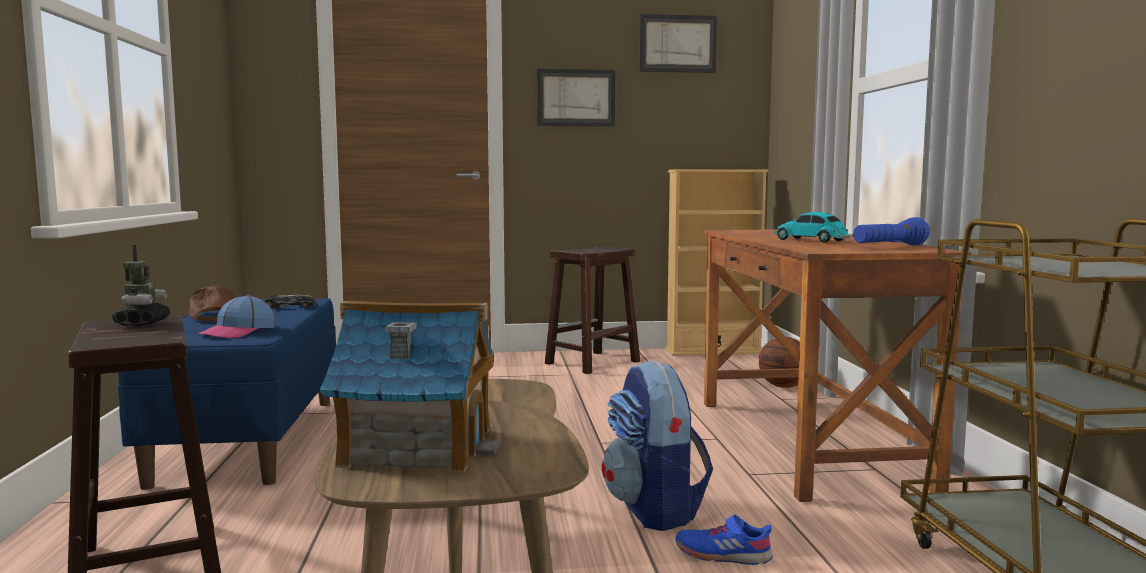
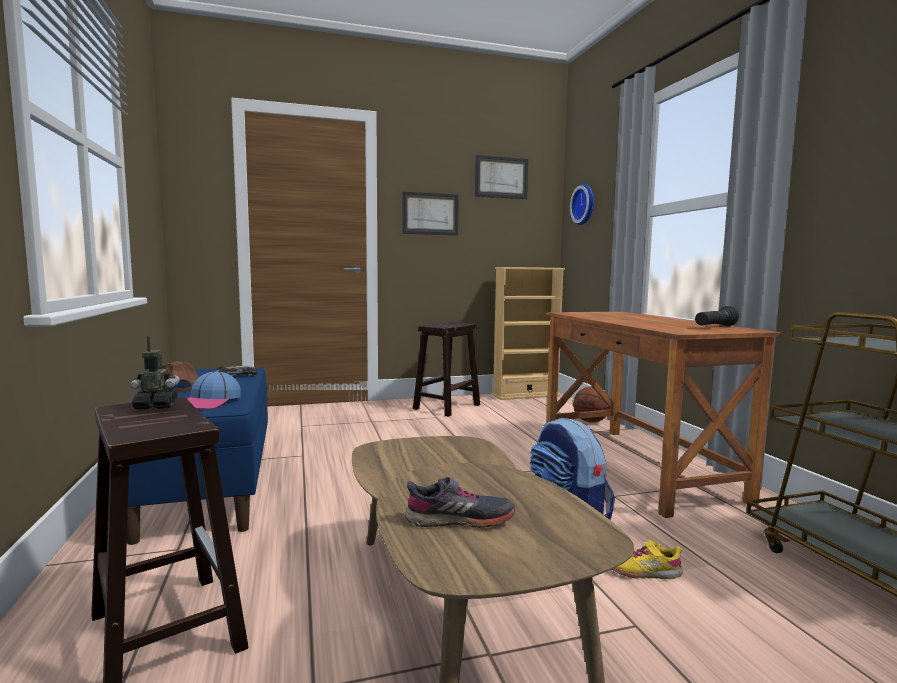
camera: 10 degrees left, 0 degrees up
(142, 323) = (156, 406): toy robot -> toy robot turned 90 degrees counterclockwise
(417, 447) = (460, 520): toy house -> grey shoe
(723, 554) = (642, 571): blue shoe -> yellow shoe
(793, 78) = (585, 204): none -> wall clock
(813, 240) = (649, 322): toy car -> none
(889, 246) = (715, 327): blue flashlight -> black flashlight

